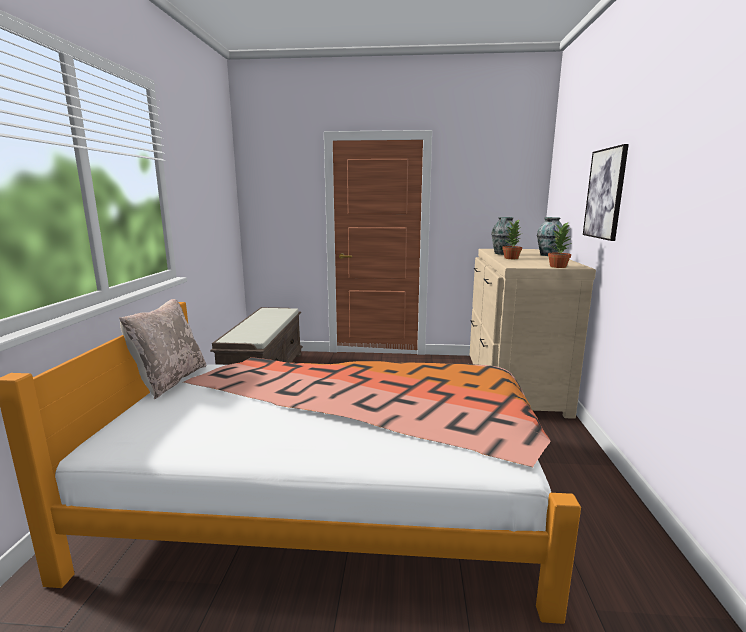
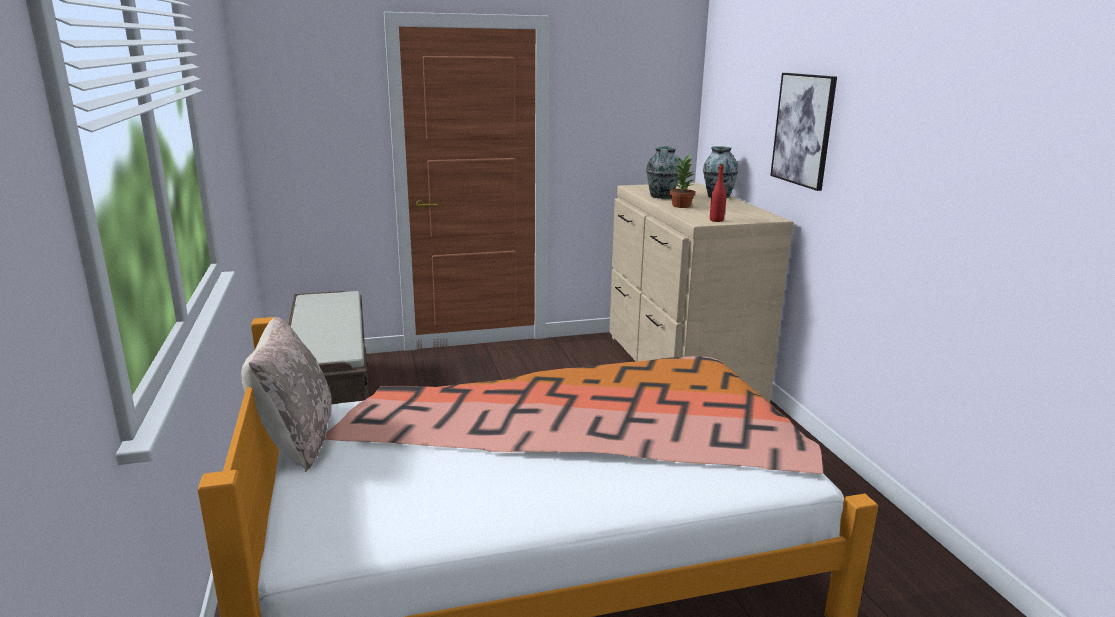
camera: 20 degrees left, 5 degrees up
(528, 265) = (716, 220): none -> red bottle
(558, 266) = (751, 220): potted plant -> none

